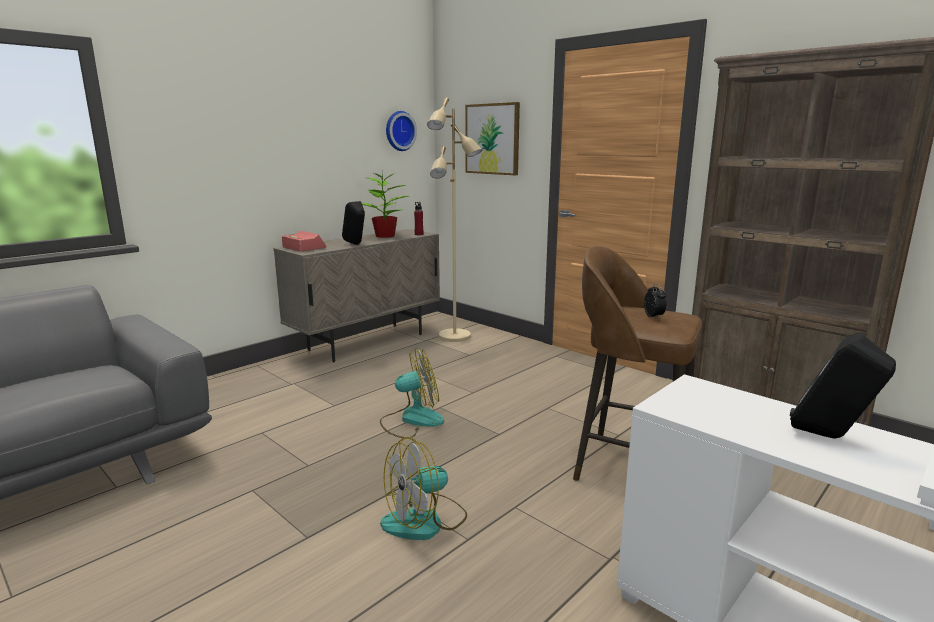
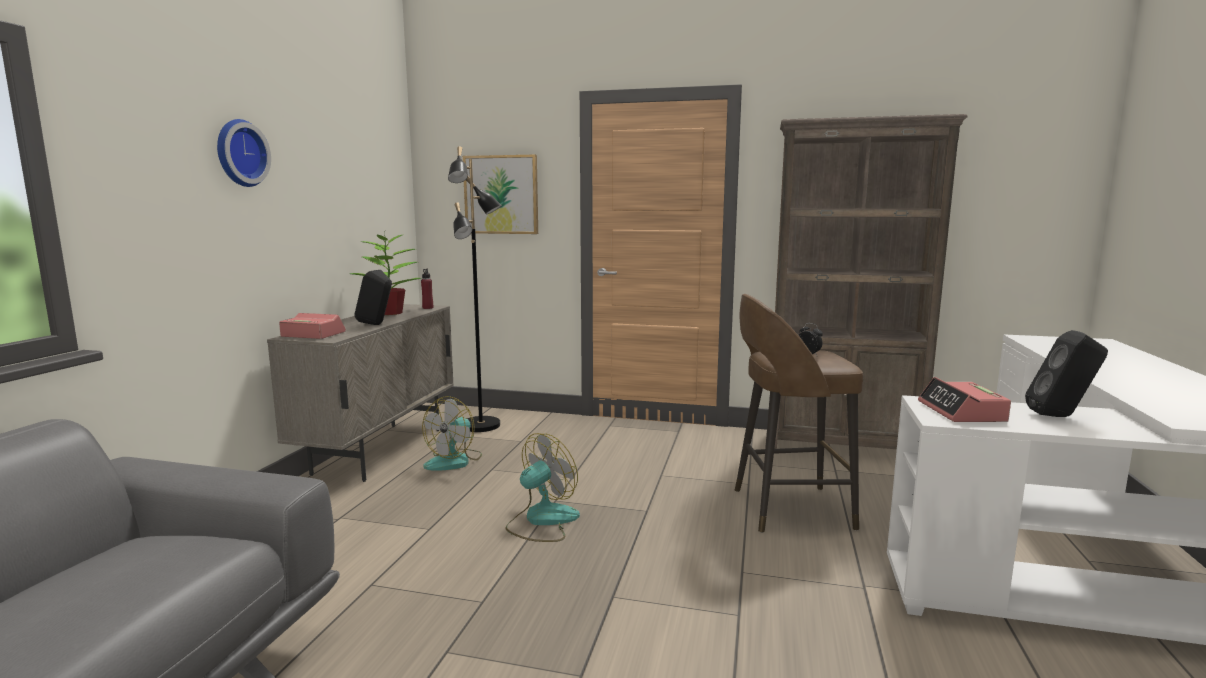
camera: 30 degrees left, 5 degrees down
(399, 131) = (383, 184): wall clock -> wall clock (239, 153)
(425, 521) = (680, 613): fan -> fan (454, 461)
(455, 337) = (482, 426): beige floor lamp -> black floor lamp
(709, 404) = (961, 412): none -> alarm clock

